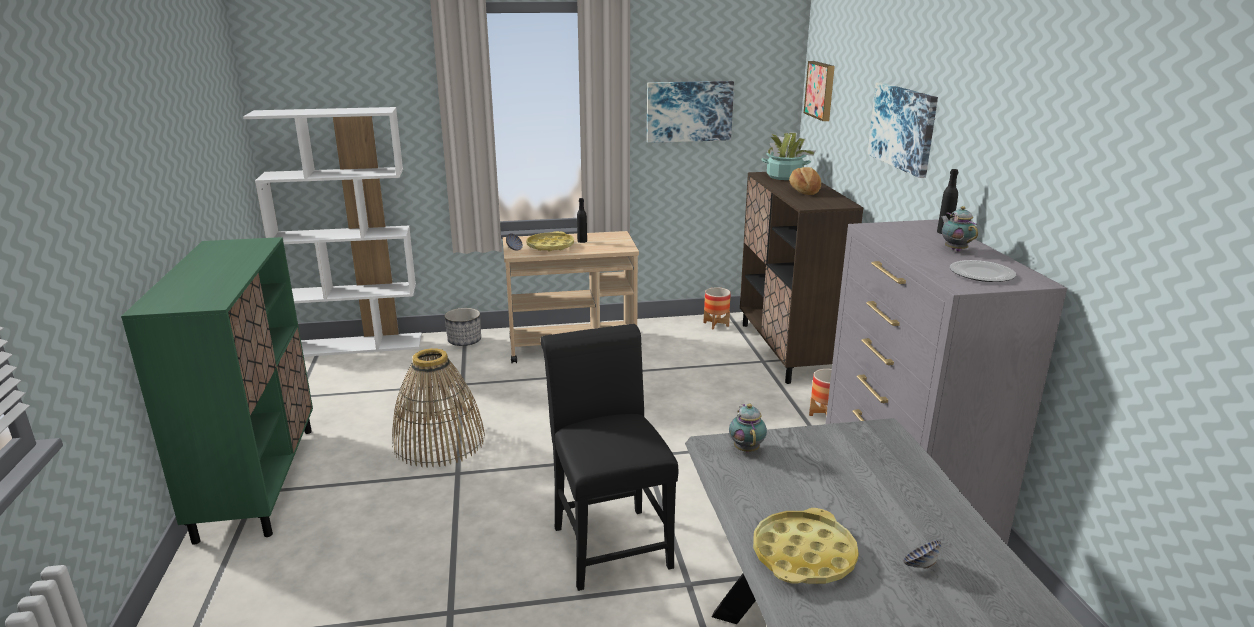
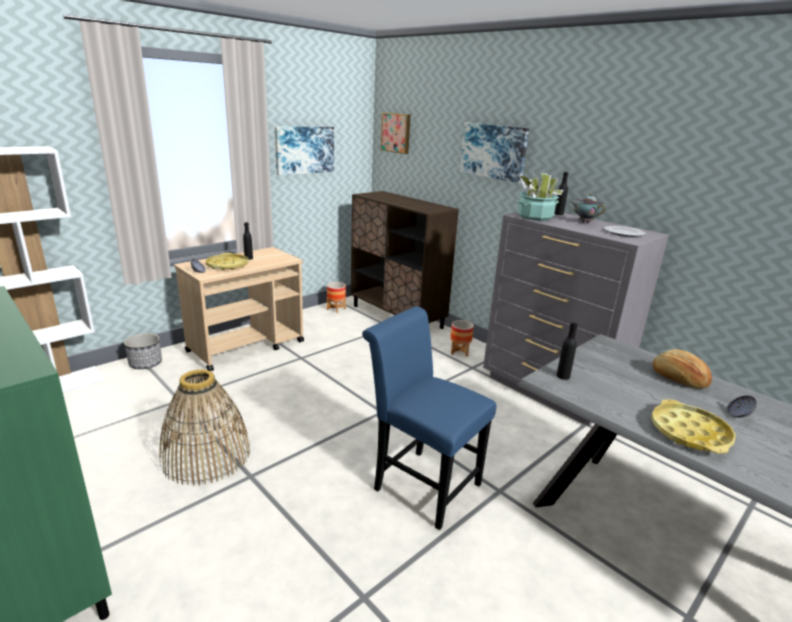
camera: 35 degrees left, 0 degrees up
(608, 541) = (421, 483): black chair -> blue chair
(746, 448) = (563, 376): teapot -> black bottle
(784, 176) = (380, 195): potted plant -> potted plant (535, 217)
(804, 191) = (408, 202): bread -> bread (678, 379)

